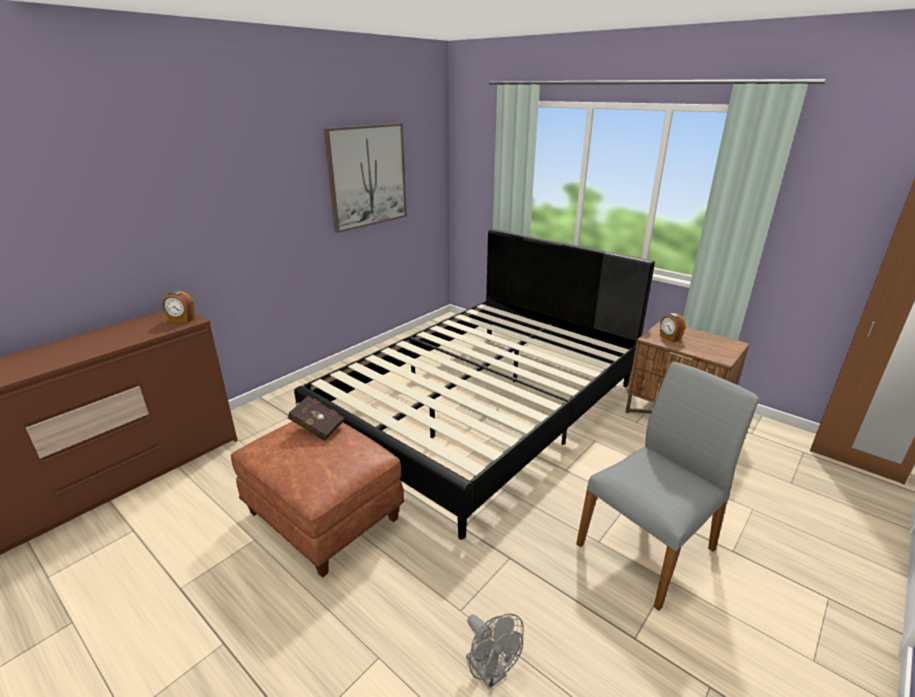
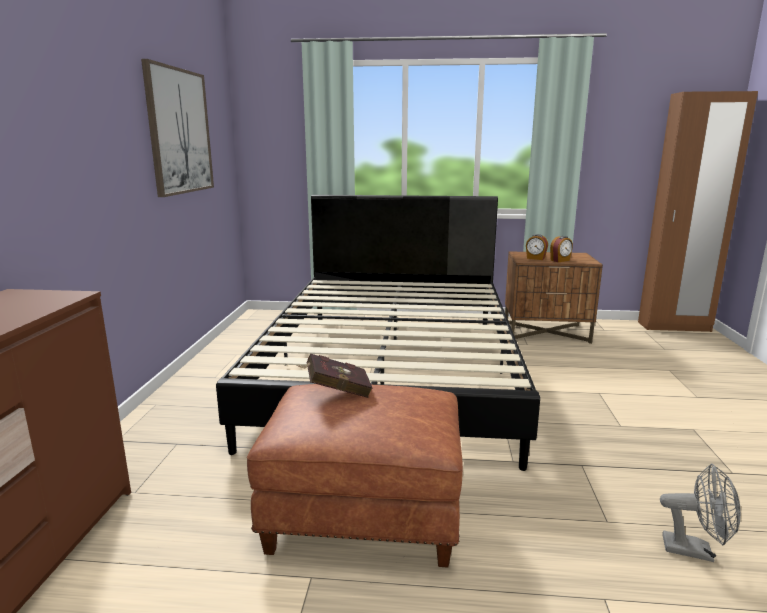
camera: 35 degrees left, 10 degrees down
(181, 320) = (47, 297): alarm clock -> alarm clock (560, 260)
(648, 547) = (653, 415): grey chair -> none

